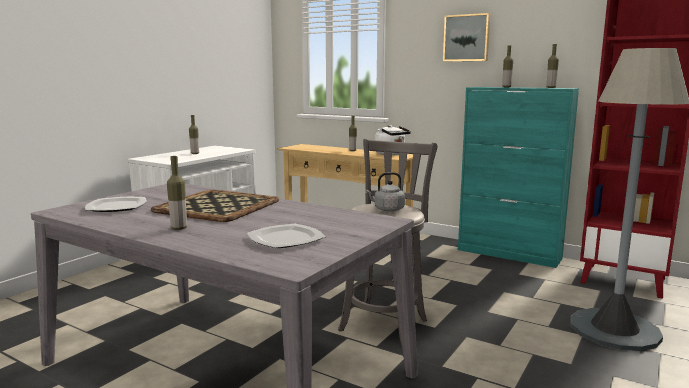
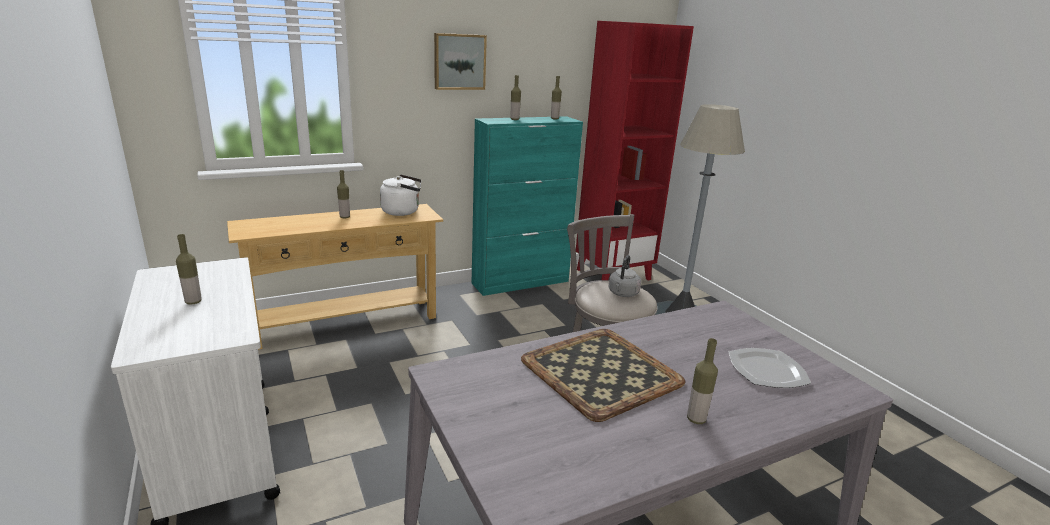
camera: 60 degrees left, 10 degrees up
(116, 207) = (540, 446): plate -> none

